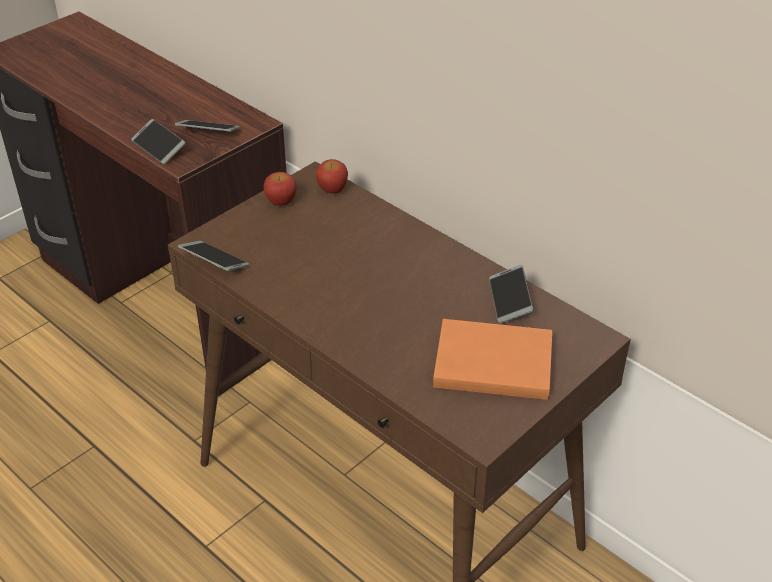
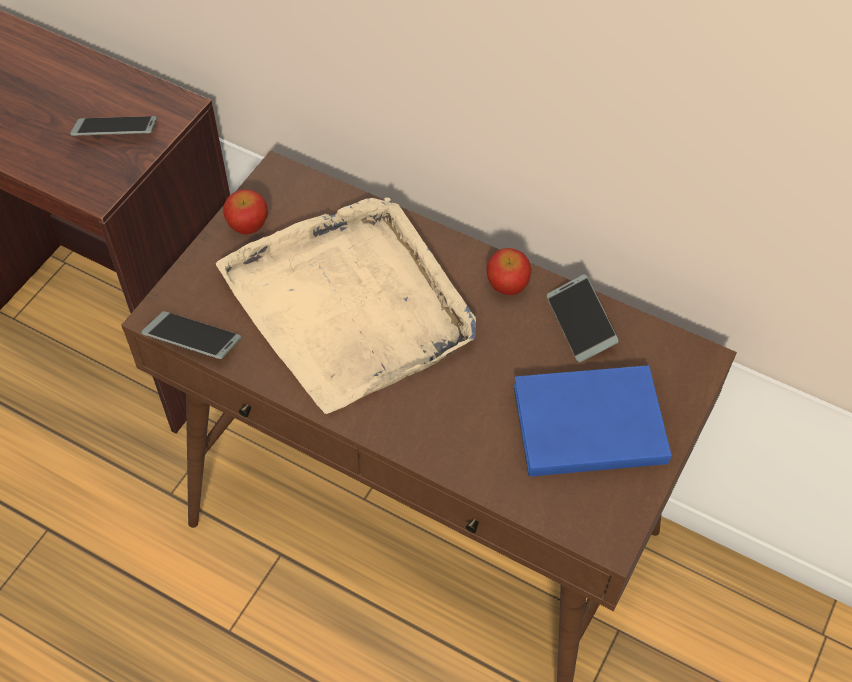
camera: 15 degrees left, 15 degrees up
(159, 147) = (57, 171): phone -> none
(332, 189) = (308, 193): apple -> apple (507, 285)
(337, 260) = (351, 306): none -> beige tray
(490, 361) = (584, 422): orange book -> blue book

